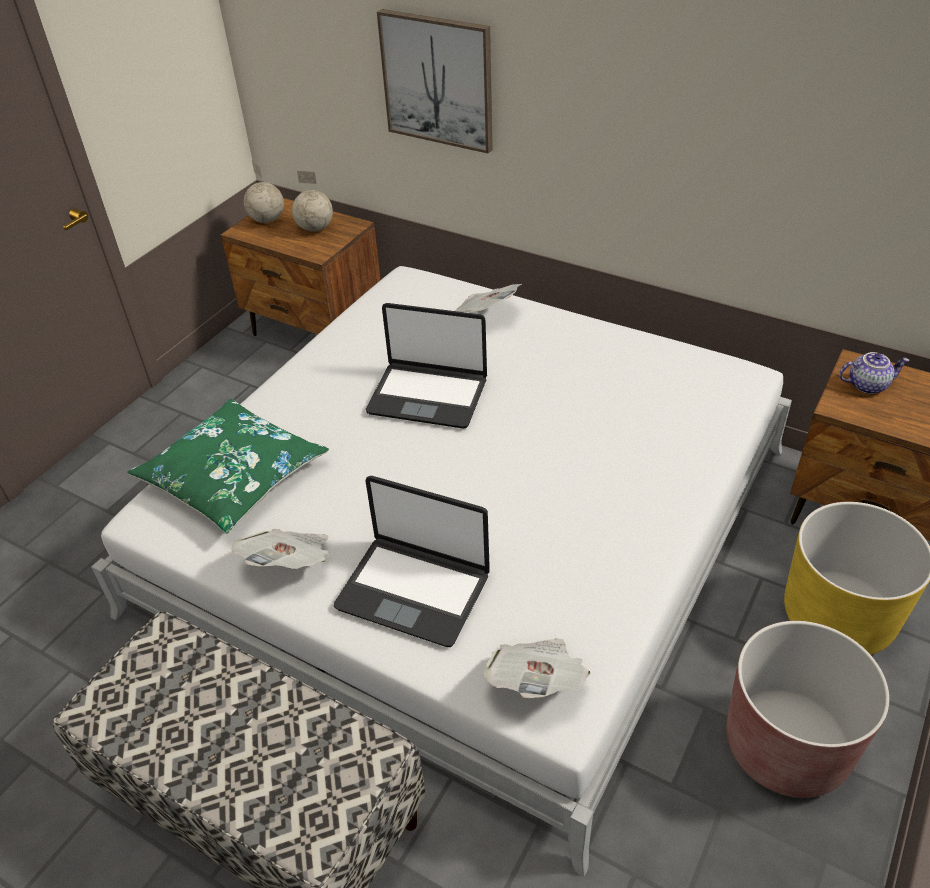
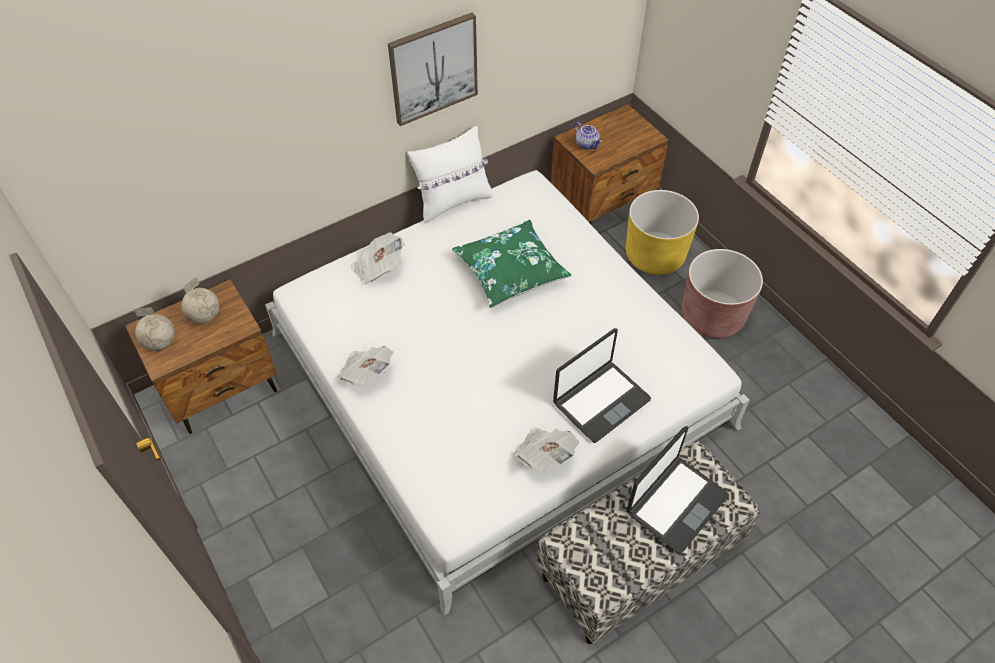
camera: 65 degrees left, 10 degrees up
(233, 477) = (445, 463): green pillow -> green pillow (510, 271)
(428, 395) = (442, 330): laptop -> laptop (675, 503)
(438, 80) = (265, 148): picture -> picture (433, 68)
(537, 681) = (688, 373): newspaper -> newspaper (366, 373)
(642, 325) = (453, 202): none -> white pillow
(867, 384) = (587, 144): teapot -> teapot turned 120 degrees clockwise

